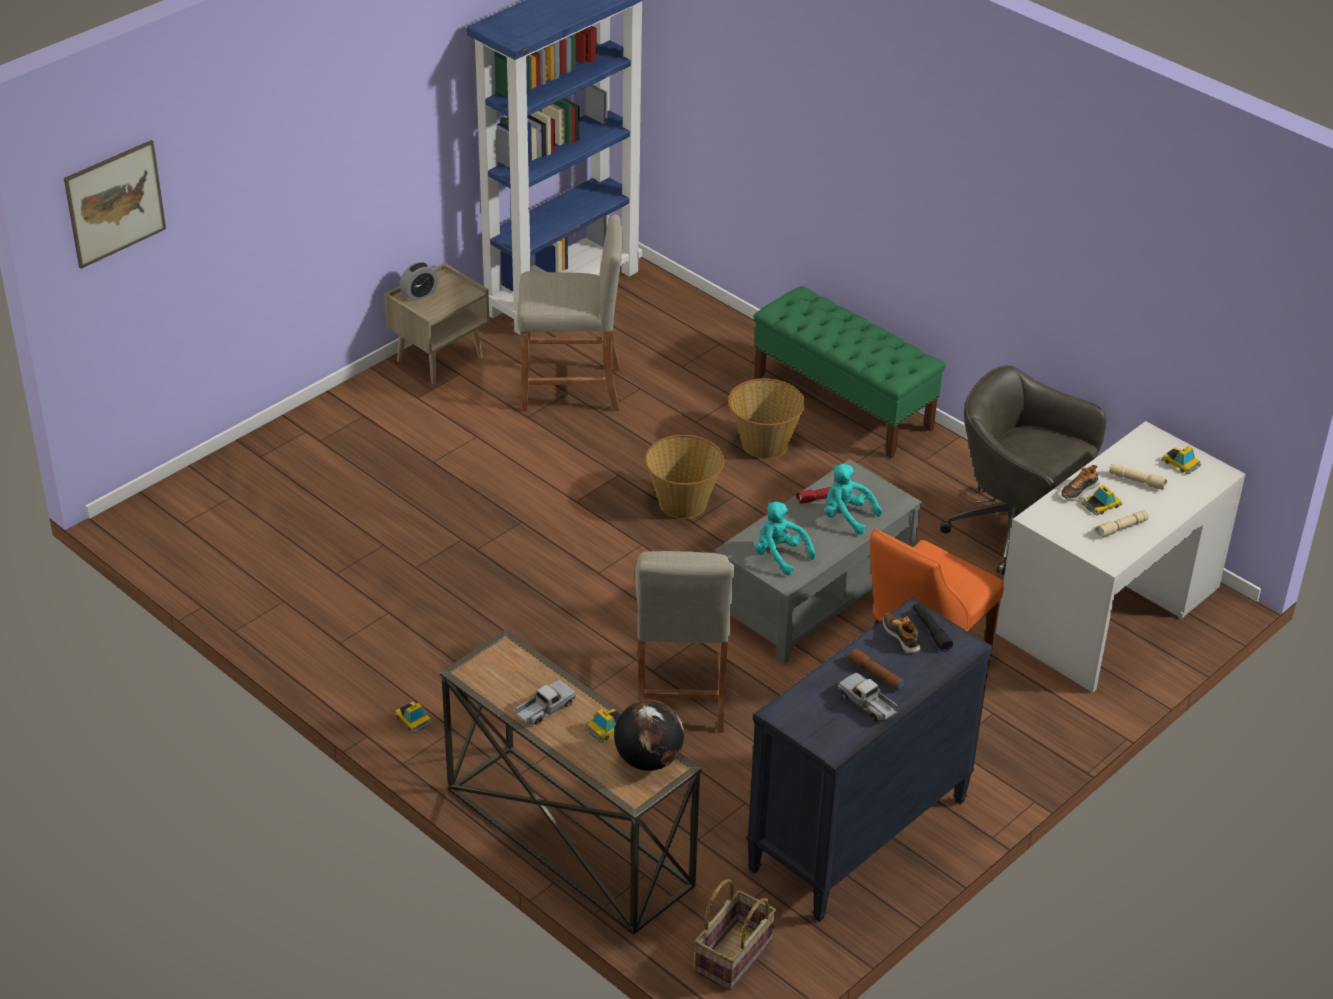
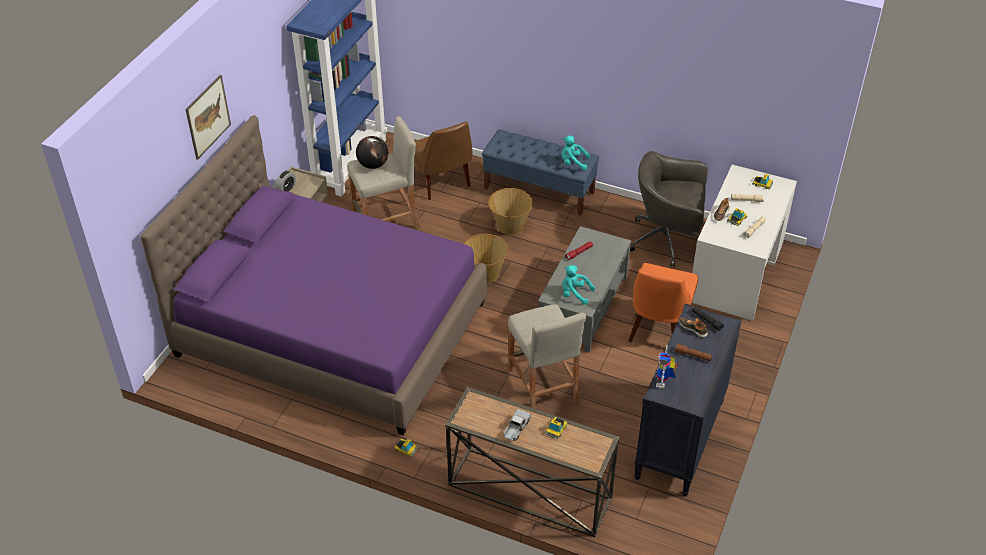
camera: 20 degrees left, 5 degrees up
(115, 203) = (134, 192): picture -> picture (208, 116)
(400, 519) = (332, 328): none -> purple bed
(648, 759) = (588, 441): globe -> globe (373, 165)
(691, 355) = (442, 183): none -> brown chair
(734, 957) = (654, 531): basket -> none
(801, 702) = (663, 383): none -> toy robot
(843, 404) = (539, 190): green bench -> blue bench
(846, 516) = (597, 260): turquoise plush toy -> turquoise plush toy (573, 162)
(867, 704) = (698, 374): toy truck -> none

